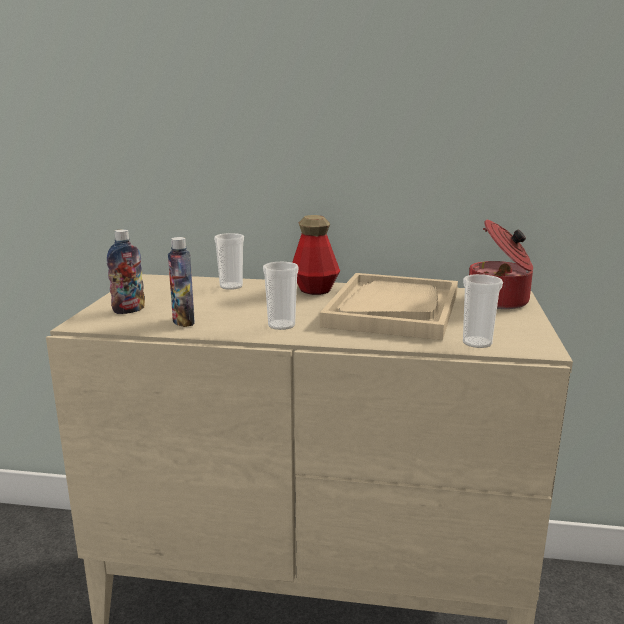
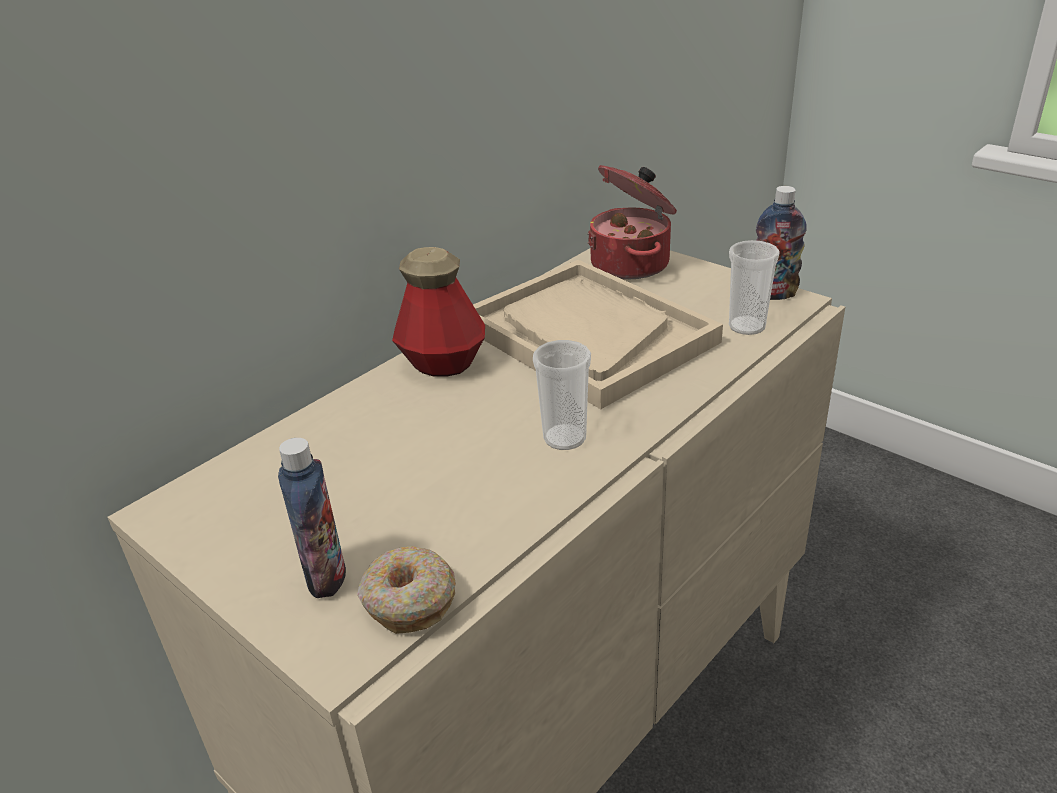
camera: 55 degrees left, 15 degrees up
(124, 326) = (408, 600): none -> donut
(183, 322) = (456, 526): bottle -> bottle (773, 294)
(231, 286) = (334, 431): cup -> none

